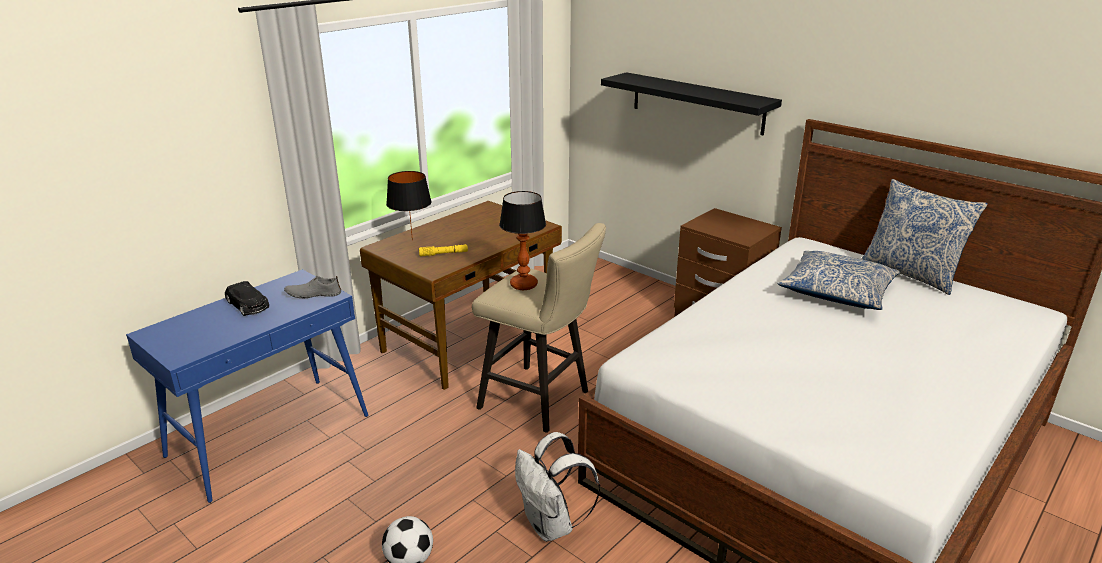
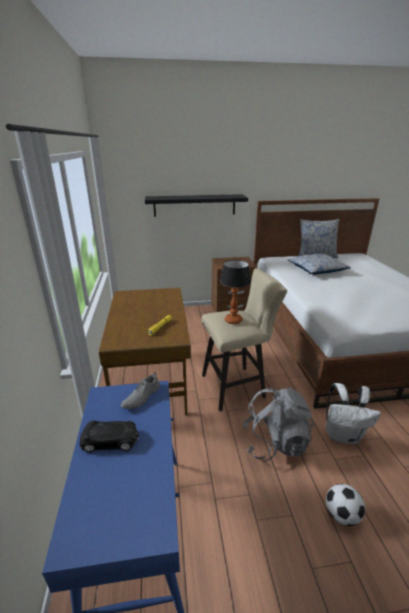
camera: 50 degrees left, 0 degrees up
(411, 240) = (122, 329): black table lamp -> none
(471, 471) = (275, 442): none -> grey backpack

